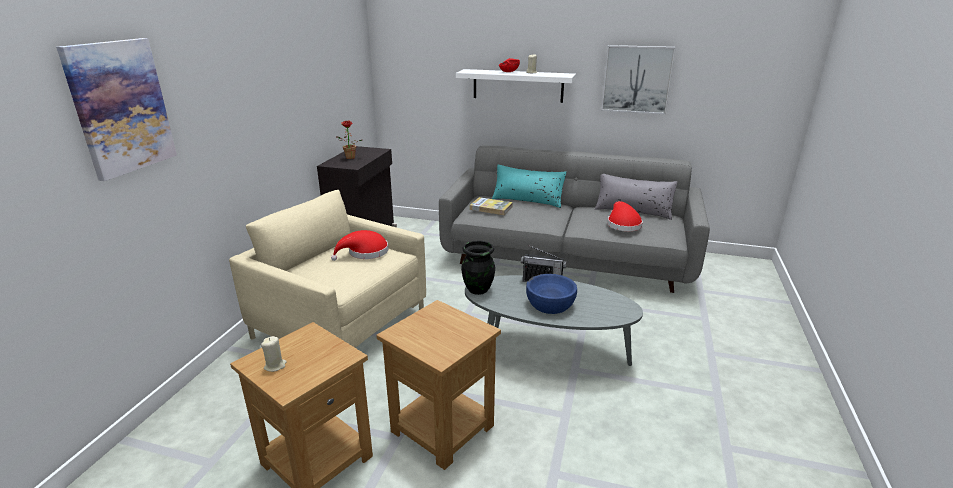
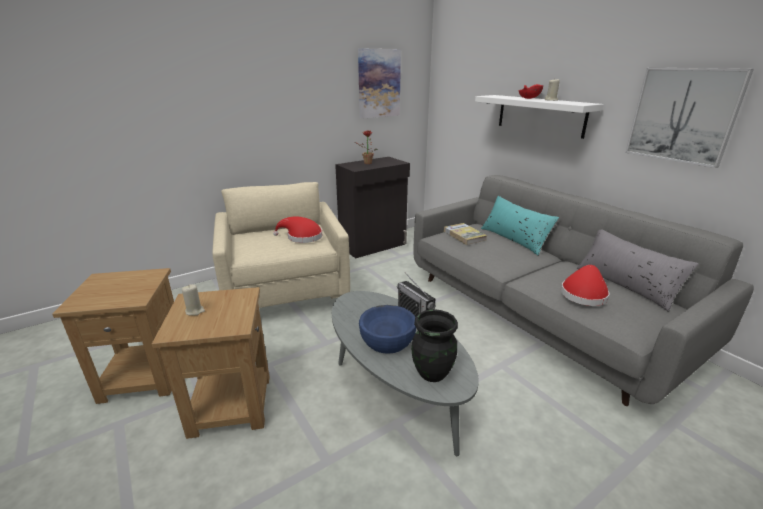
camera: 40 degrees right, 0 degrees up
(120, 107) = (127, 83): picture -> picture (379, 83)
(275, 366) = (100, 286): beige candle -> beige candle (195, 311)
(478, 290) = (350, 299): black vase -> black vase (431, 373)

